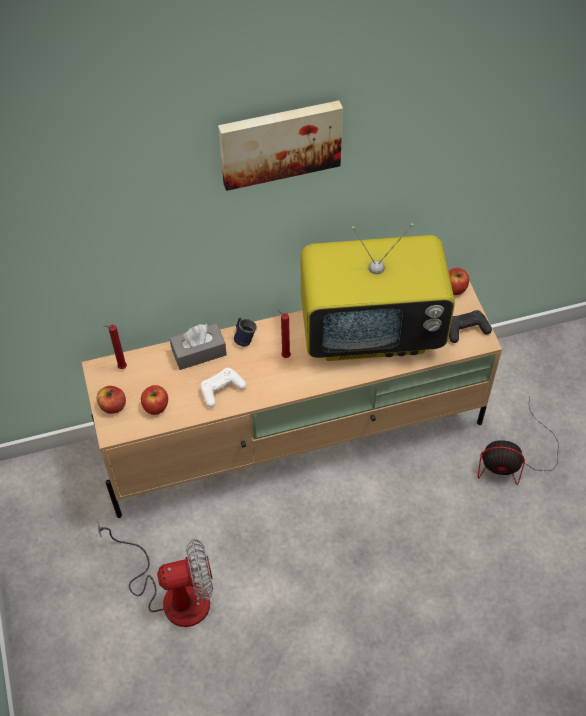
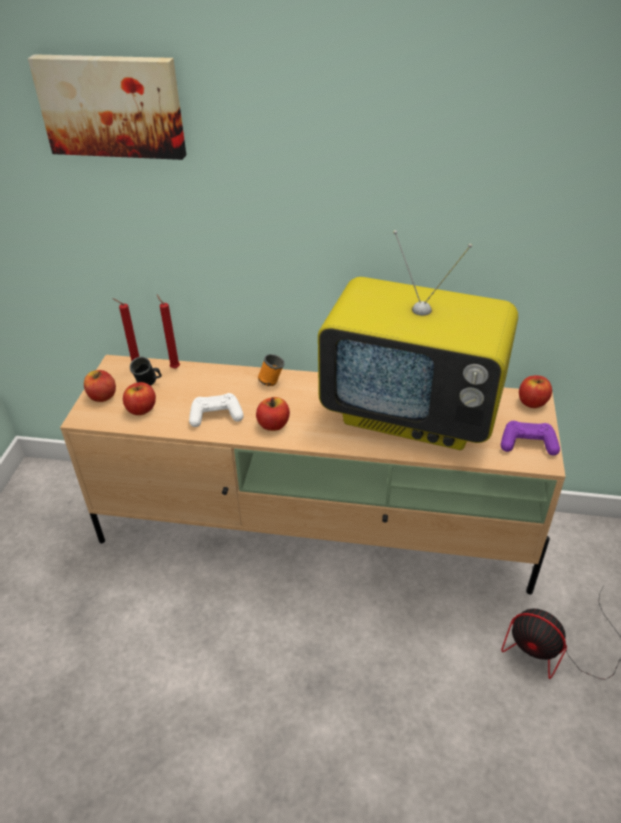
camera: 25 degrees right, 15 degrees down
(144, 379) = (149, 384): none -> black mug
(173, 593) = (98, 636): fan -> none
(199, 352) = (218, 378): grey tissue box -> none
(244, 338) = (271, 380): blue mug -> orange mug
(272, 381) = (273, 425): none -> apple
(279, 142) = (330, 99): picture -> picture (112, 106)
(284, 356) = (302, 406): red candle -> red candle (174, 367)
(466, 330) = (527, 444): black game controller -> purple game controller

